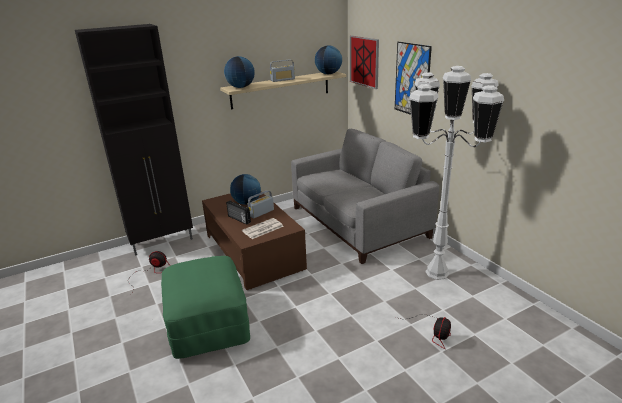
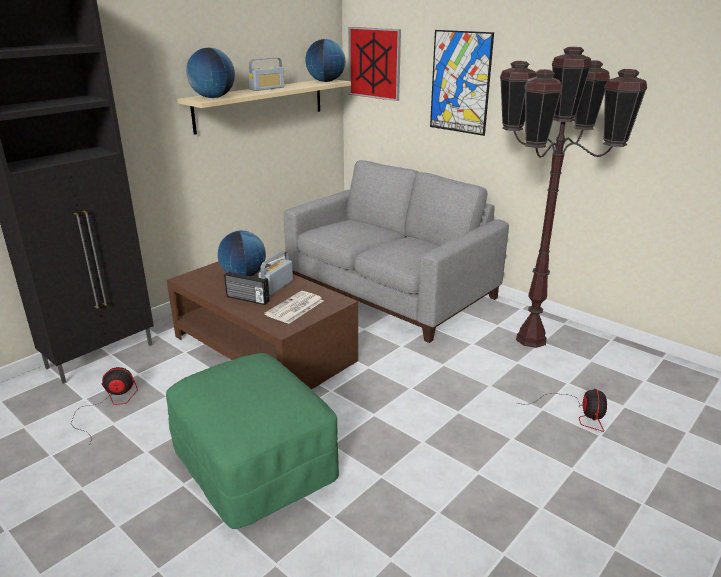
camera: 20 degrees left, 0 degrees up
(437, 273) = (532, 339): white floor lamp -> brown floor lamp

